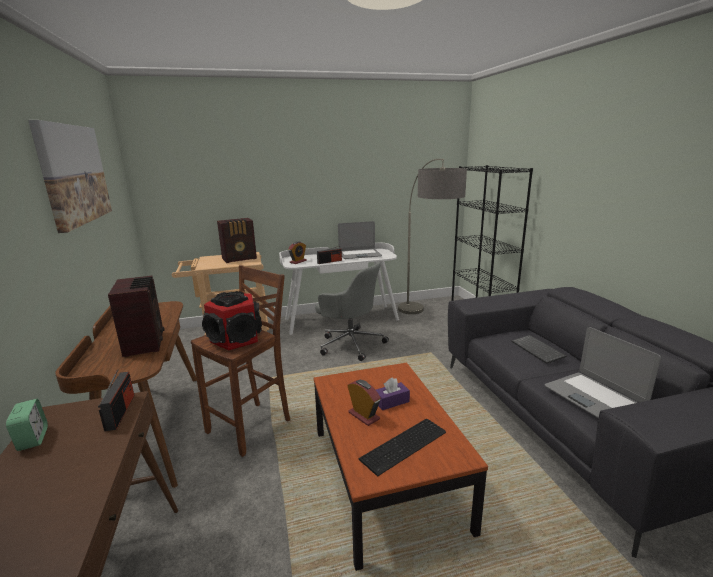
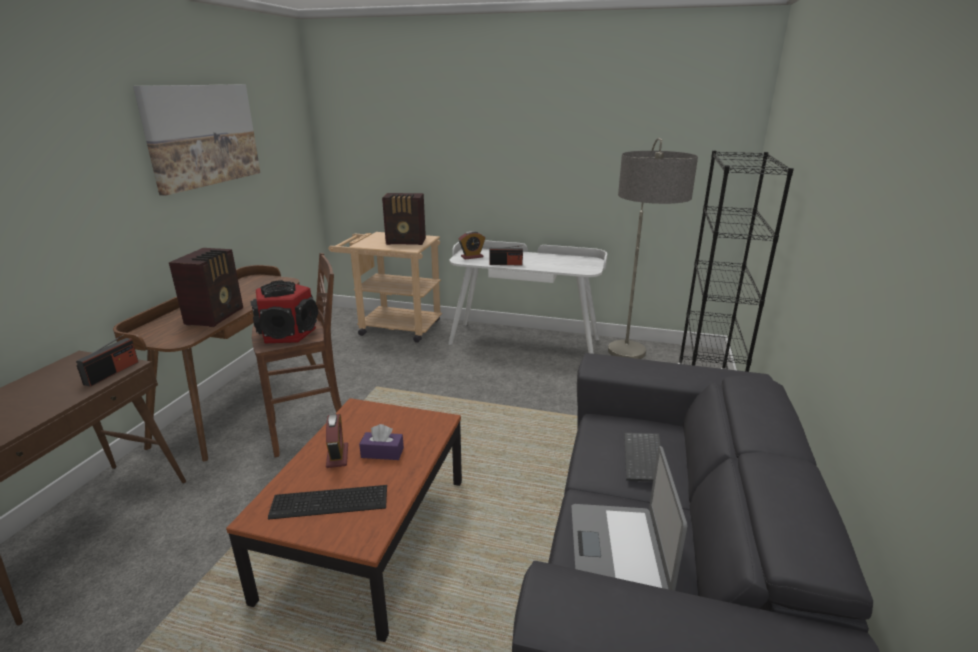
camera: 30 degrees right, 5 degrees up
(33, 439) = (44, 374): alarm clock -> none
(350, 343) = (500, 375): grey office chair -> none
(359, 255) = (556, 261): laptop -> none

